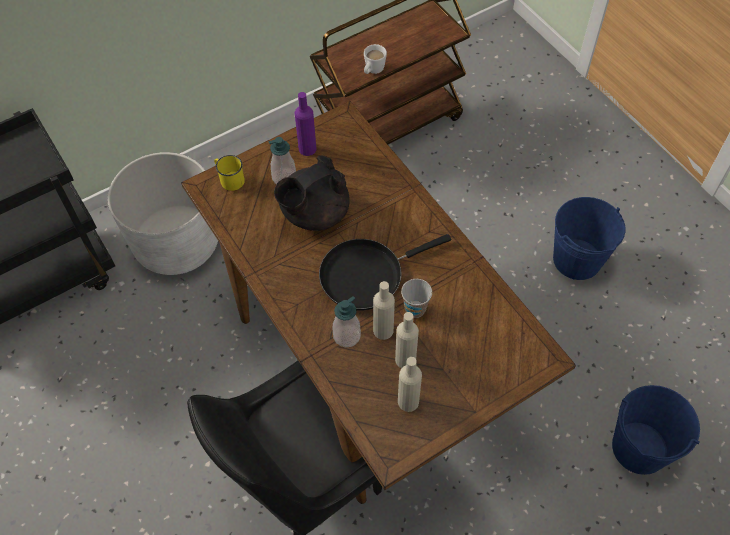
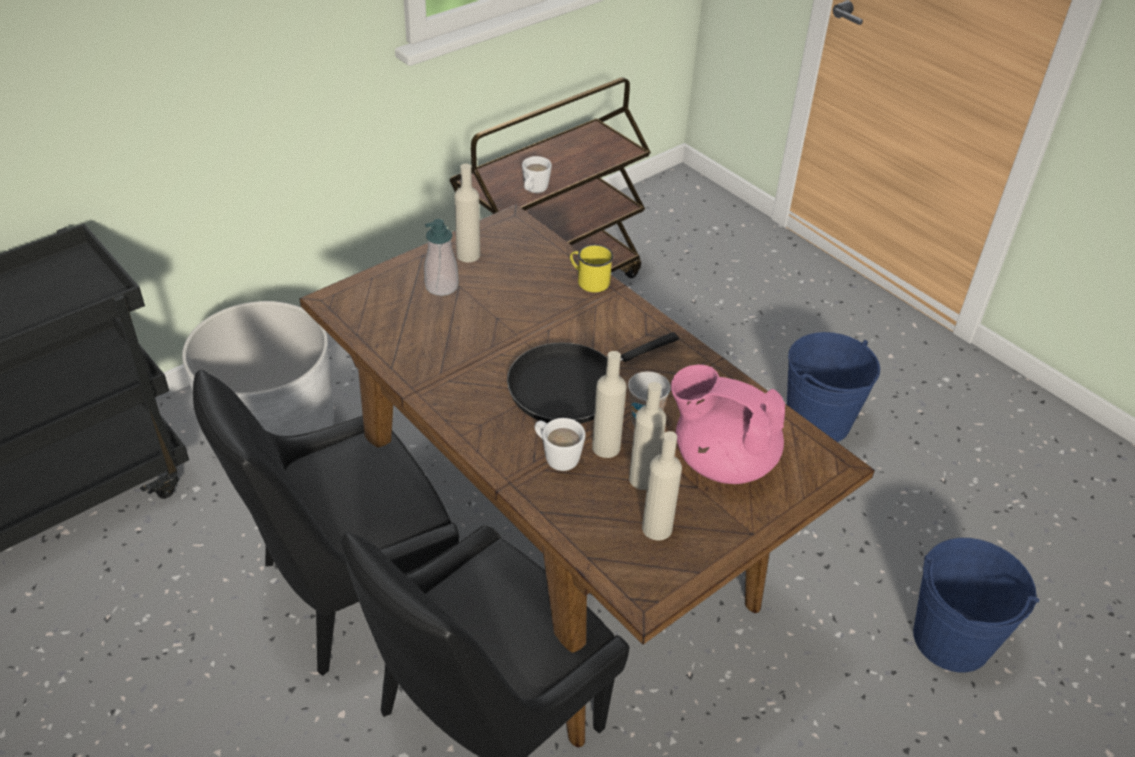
camera: 10 degrees left, 15 degrees down
(219, 373) = (348, 592): none -> black chair
(229, 179) = (367, 291): yellow mug -> yellow mug (589, 280)
(307, 149) = (468, 255): purple bottle -> beige bottle
(314, 213) = (488, 323): black teapot -> none
(346, 335) = (556, 456): soap dispenser -> white mug
(465, 348) = (722, 460): none -> pink teapot

